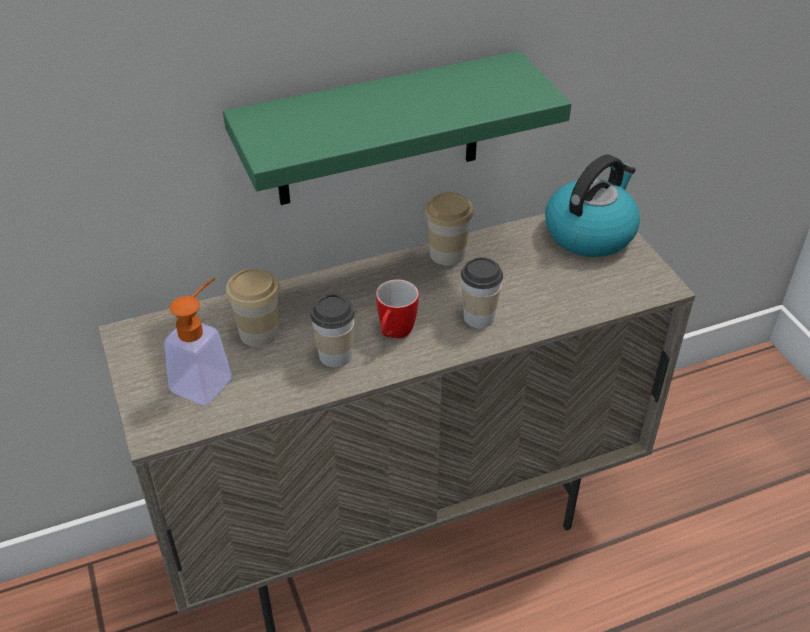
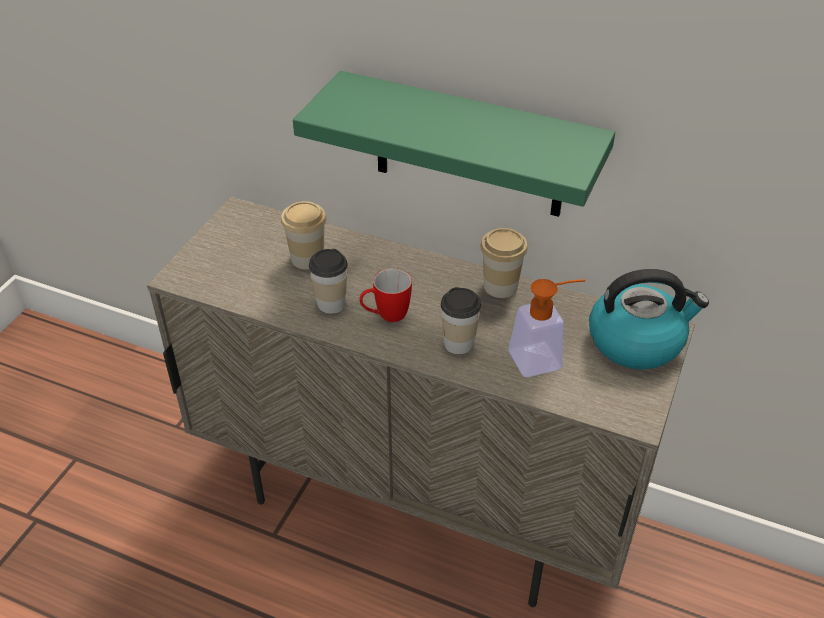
camera: 45 degrees right, 0 degrees up
(208, 378) = (243, 266): soap dispenser -> soap dispenser (543, 358)

